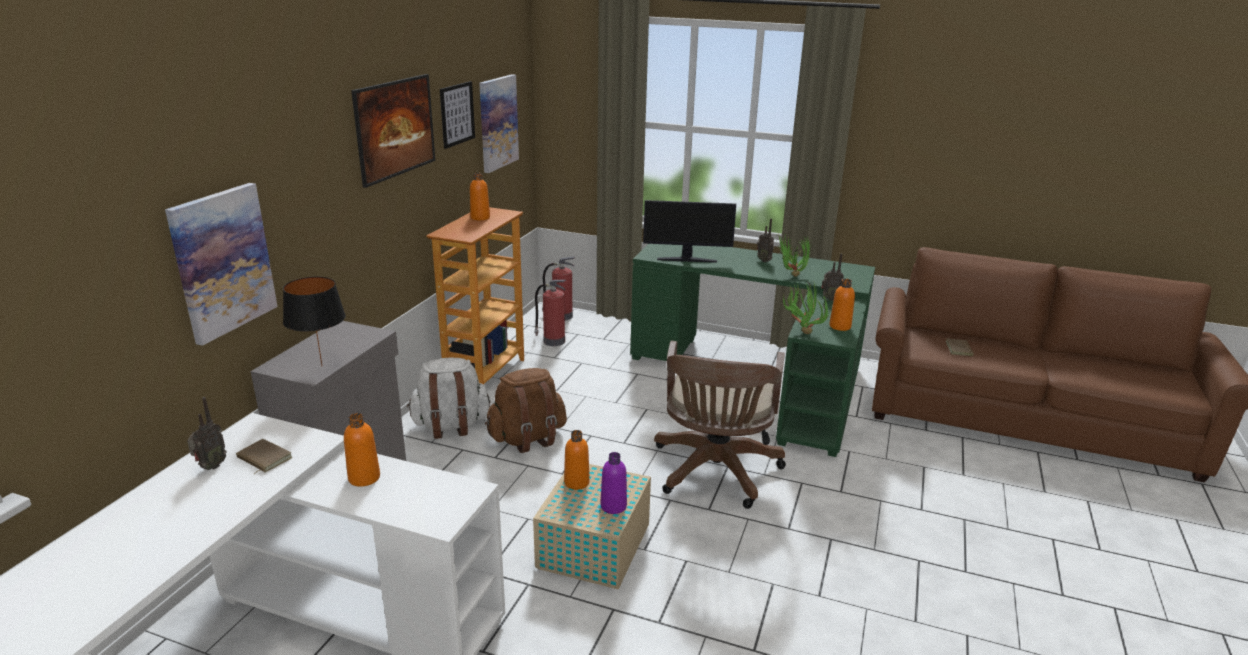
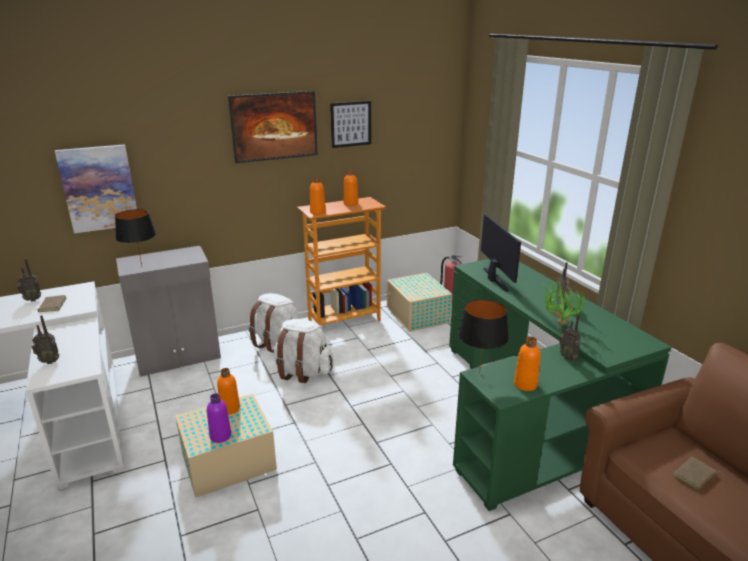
camera: 45 degrees right, 0 degrees up
(364, 478) = (69, 336): orange bottle -> orange bottle (317, 212)
(405, 507) = (49, 361): none -> radio
(497, 123) = (405, 136): picture -> none
(527, 438) = (303, 372): brown backpack -> white backpack
(553, 341) = (418, 315): fire extinguisher -> beige storage box
(687, 259) = (493, 279): monitor -> monitor turned 150 degrees counterclockwise
(715, 473) = (373, 463): brown office chair -> none
(801, 331) = (479, 373): potted plant -> black table lamp

